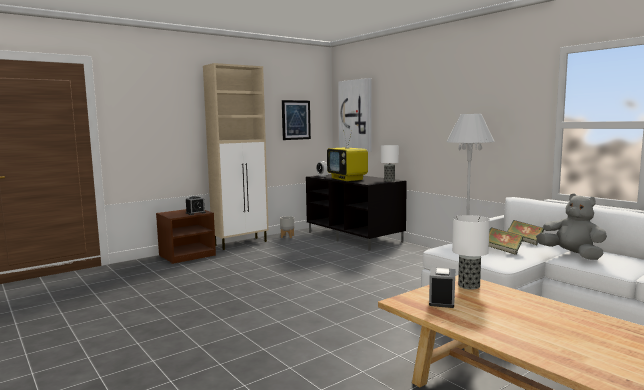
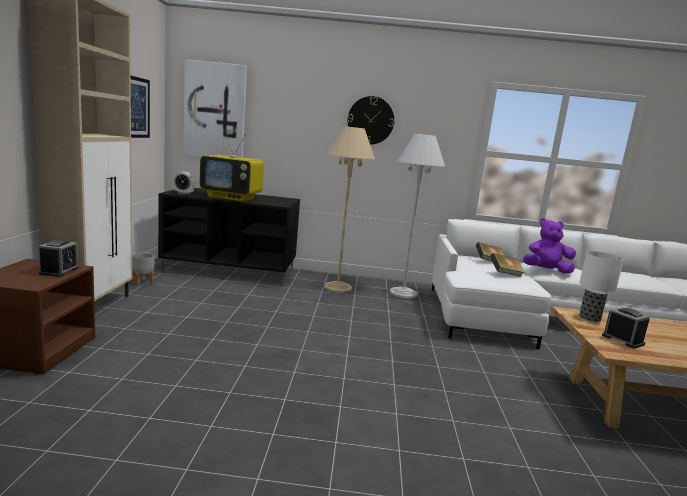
camera: 50 degrees left, 5 degrees up
(389, 180) = (286, 200): table lamp -> none
(412, 258) = (338, 287): none -> beige floor lamp
(453, 106) = (370, 120): none -> wall clock
(572, 255) = (546, 270): grey plush toy -> purple plush toy

